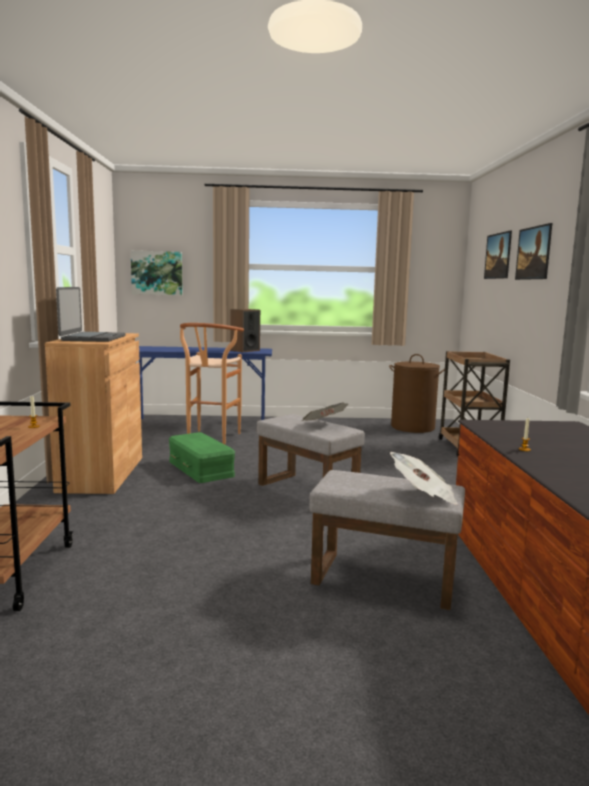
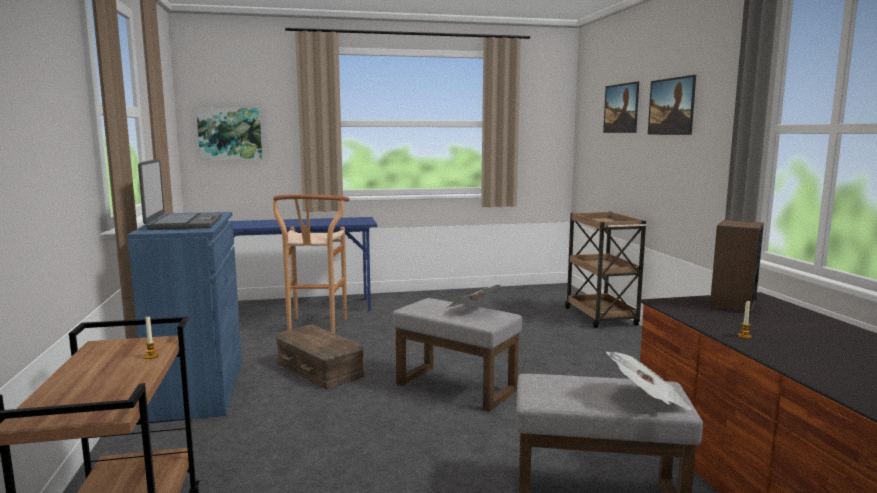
camera: 10 degrees left, 0 degrees up
(102, 474) = (199, 388): brown cabinet -> blue cabinet
(200, 468) = (318, 369): green storage box -> brown storage box
(245, 350) = (343, 221): speaker -> speaker (732, 304)
(413, 427) = (531, 295): brown laundry basket -> none

